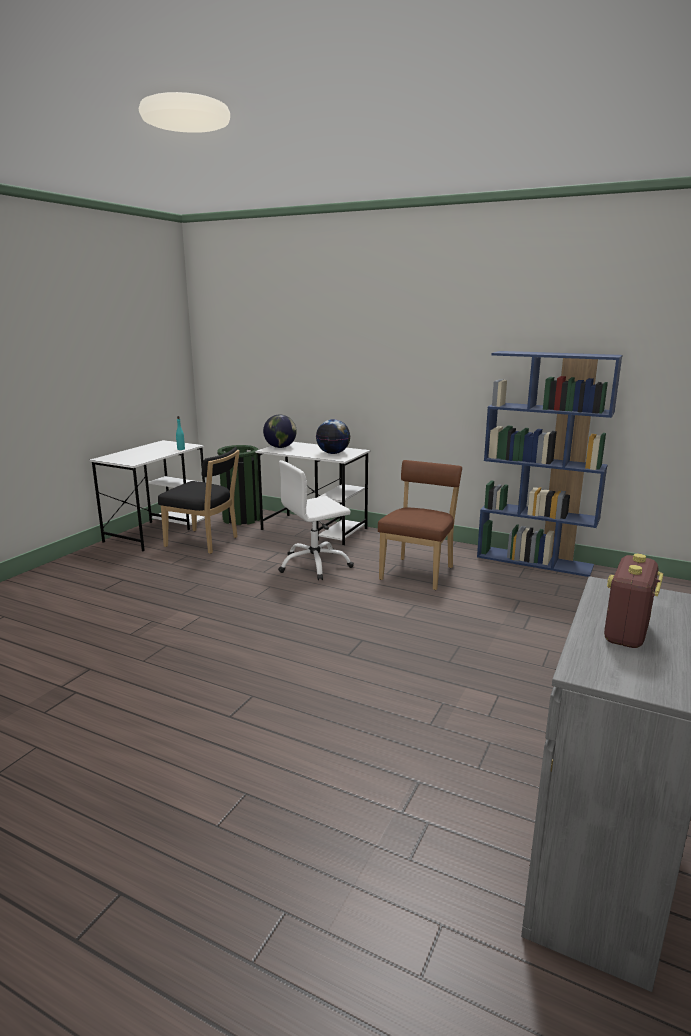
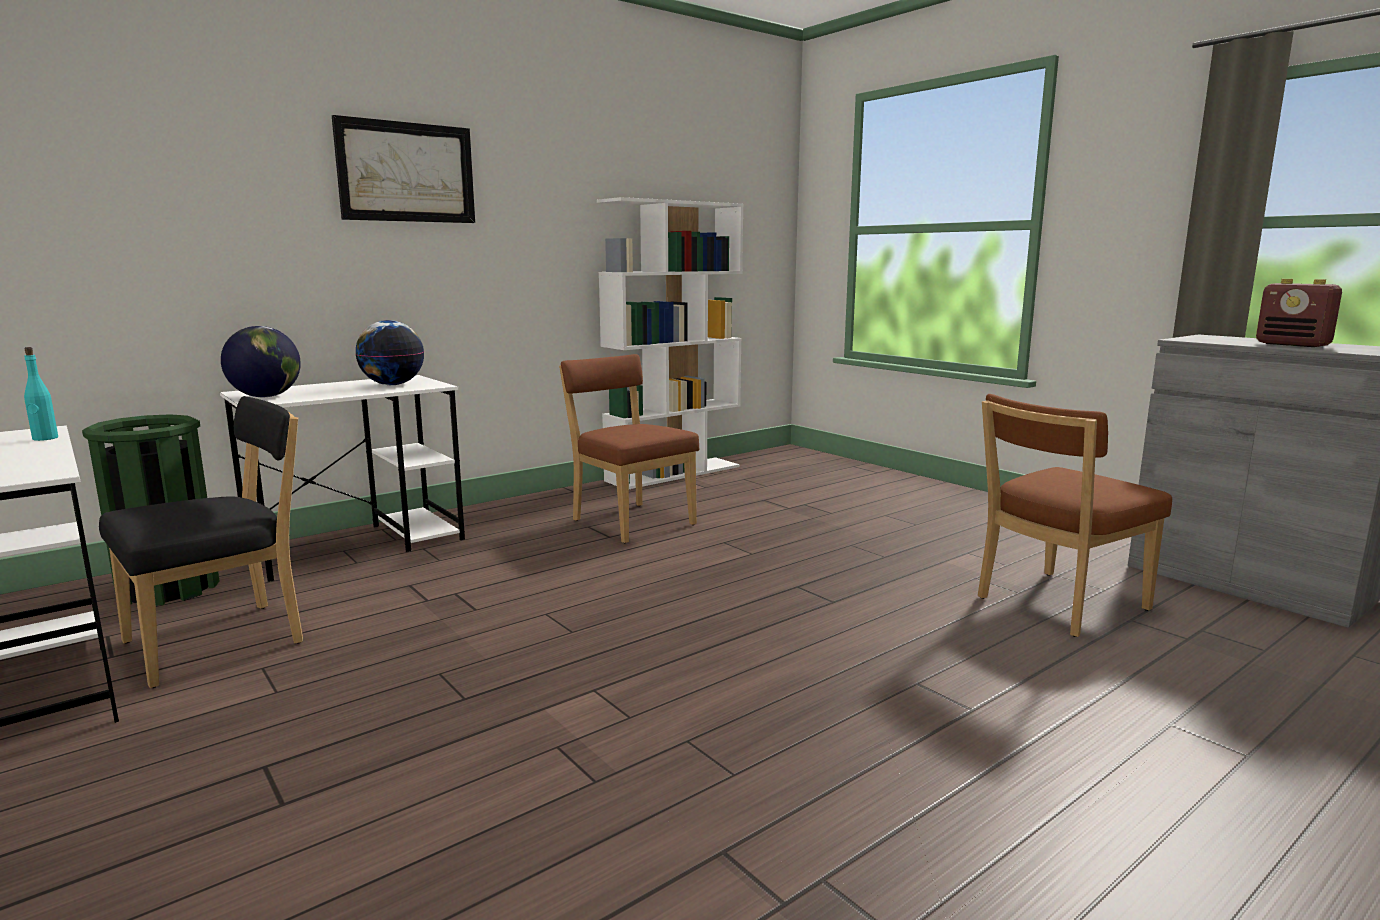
camera: 65 degrees left, 5 degrees down
(314, 565) = (510, 570): white office chair -> none
(377, 336) = (406, 172): none -> picture
(418, 743) = (1055, 605): none -> brown chair
(535, 561) = (674, 473): blue bookcase -> white bookcase

